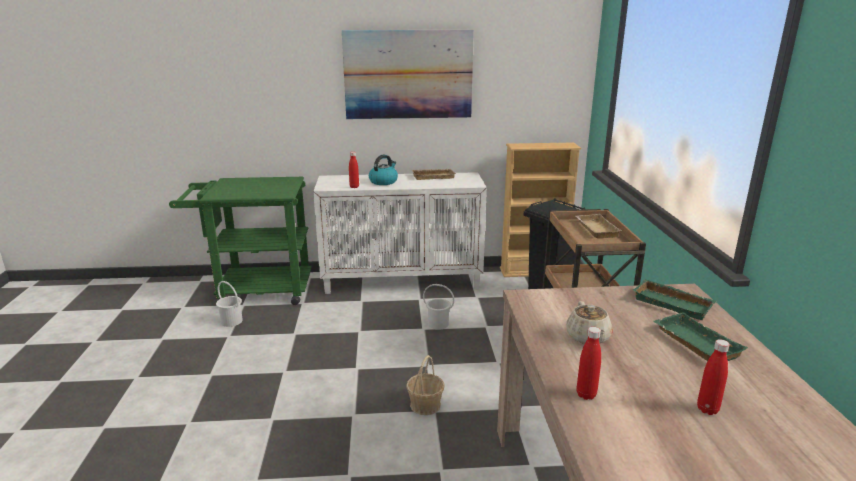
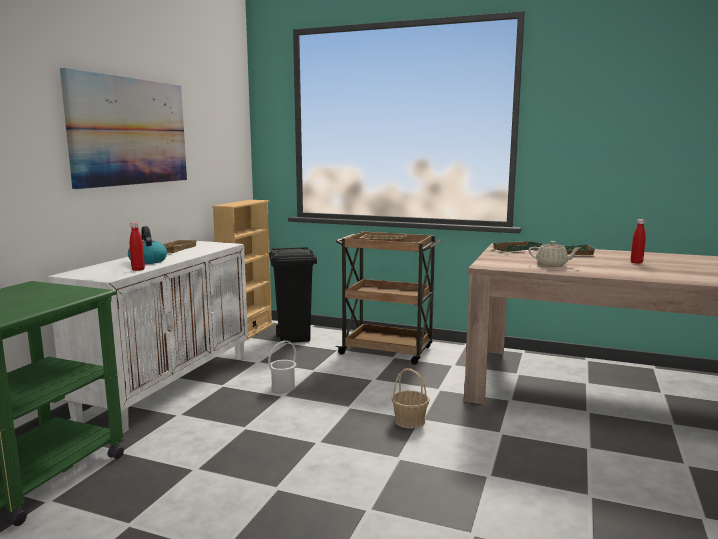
camera: 65 degrees left, 10 degrees down
(231, 321) = (86, 517): white bucket -> none
(586, 394) = (621, 274): red bottle -> none

